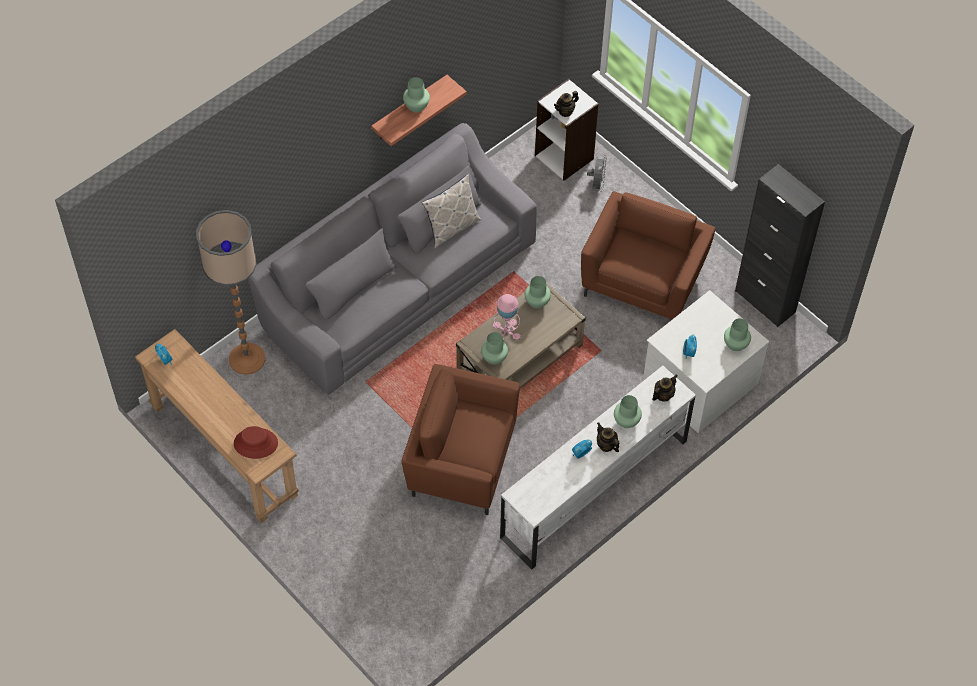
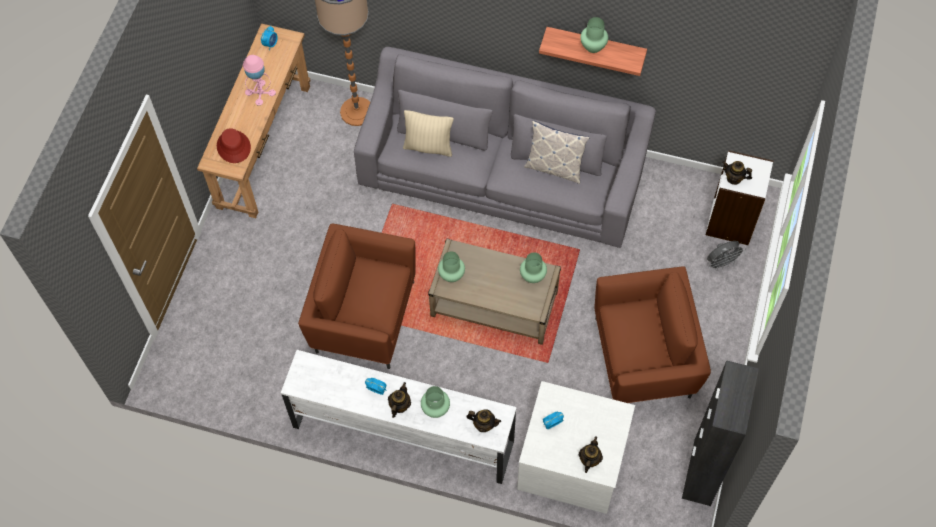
camera: 60 degrees right, 5 degrees up
(361, 304) = (428, 146): none -> beige pillow
(460, 461) = (363, 315): brown armchair -> brown armchair turned 60 degrees counterclockwise
(506, 331) = (486, 269): pink table lamp -> pink table lamp (260, 92)
(735, 345) = (589, 460): green vase -> teapot

